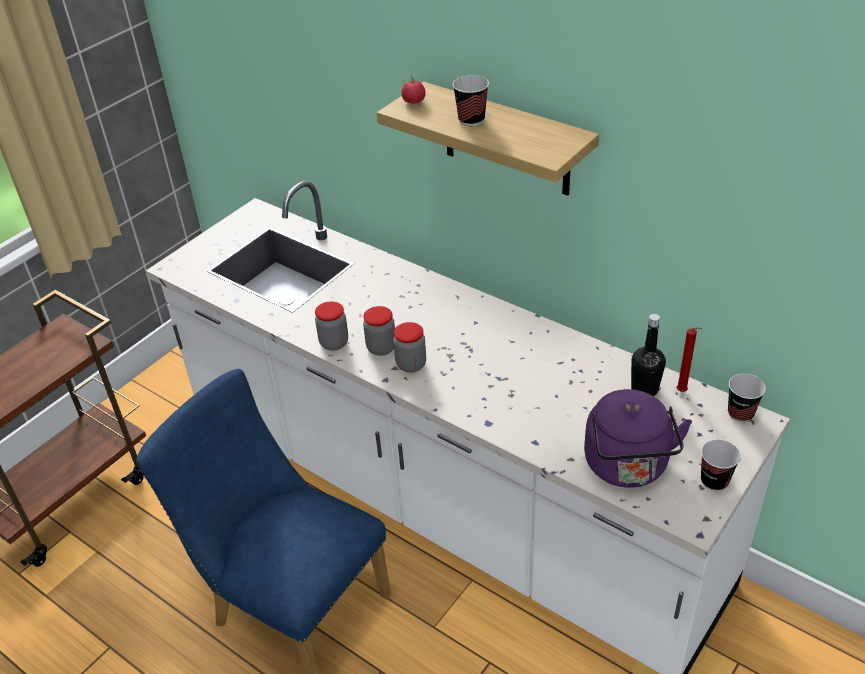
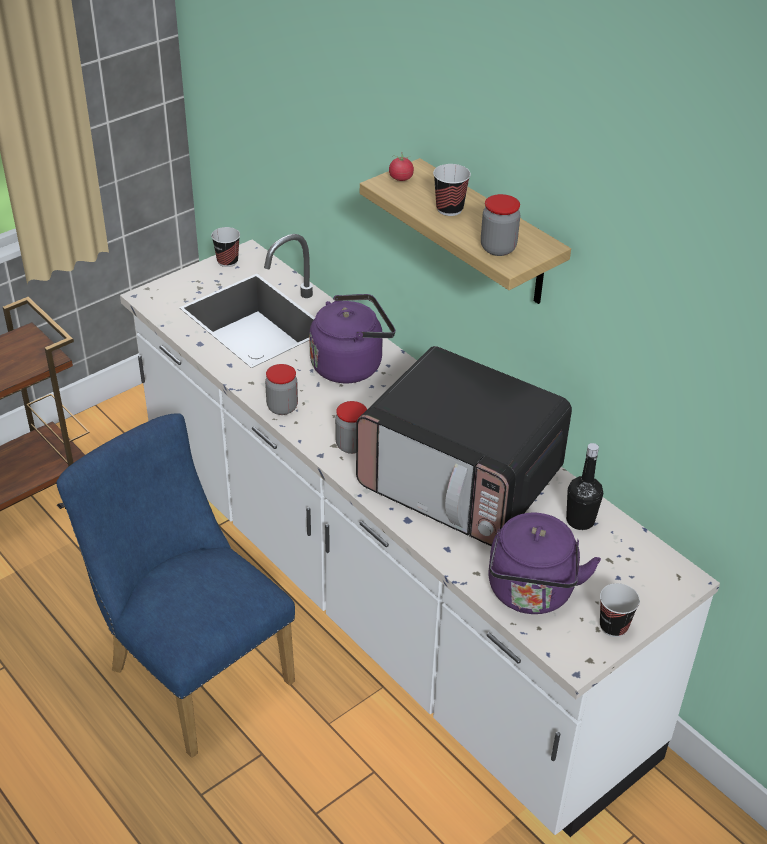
camera: 10 degrees right, 0 degrees up
(381, 348) = (327, 422): jar -> jar (498, 248)
(384, 291) = (350, 365): none -> purple kettle
(524, 376) = (461, 481): none -> microwave
(683, 392) = (619, 532): red candle -> none
(740, 413) = (670, 566): cup -> cup (227, 261)

